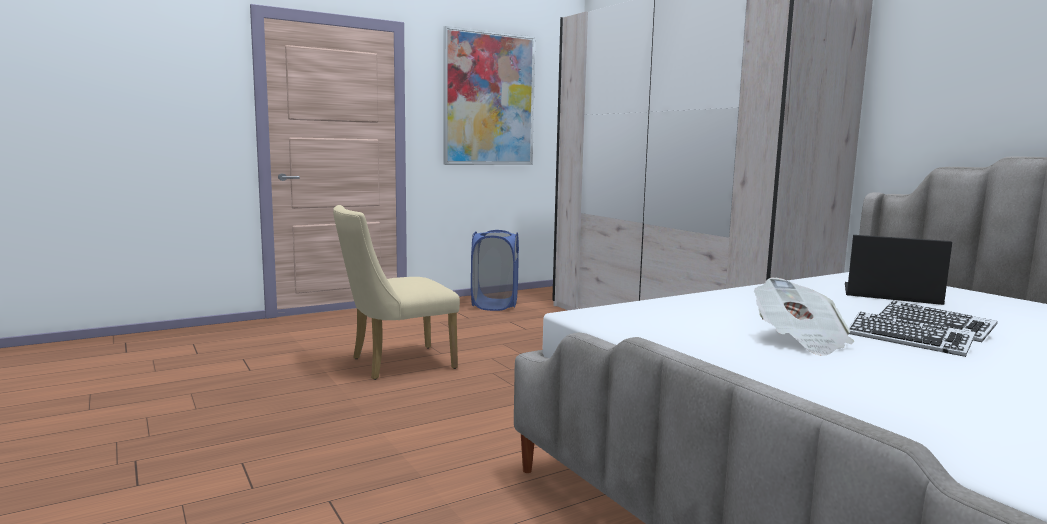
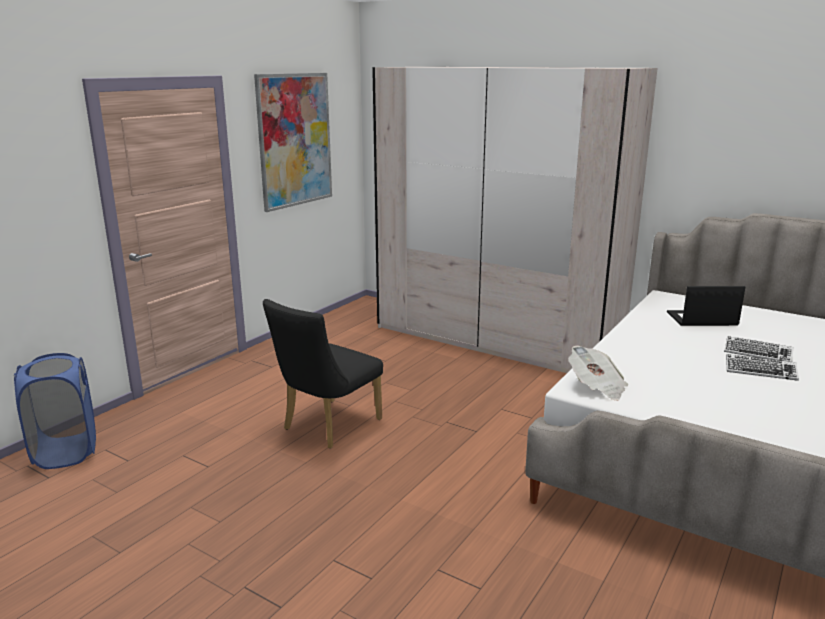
camera: 25 degrees left, 10 degrees up
(395, 364) = (327, 427): beige chair -> black chair
(494, 305) = (328, 336): blue laundry basket -> blue laundry basket (65, 452)
(800, 341) = (714, 386): newspaper -> newspaper (597, 387)

